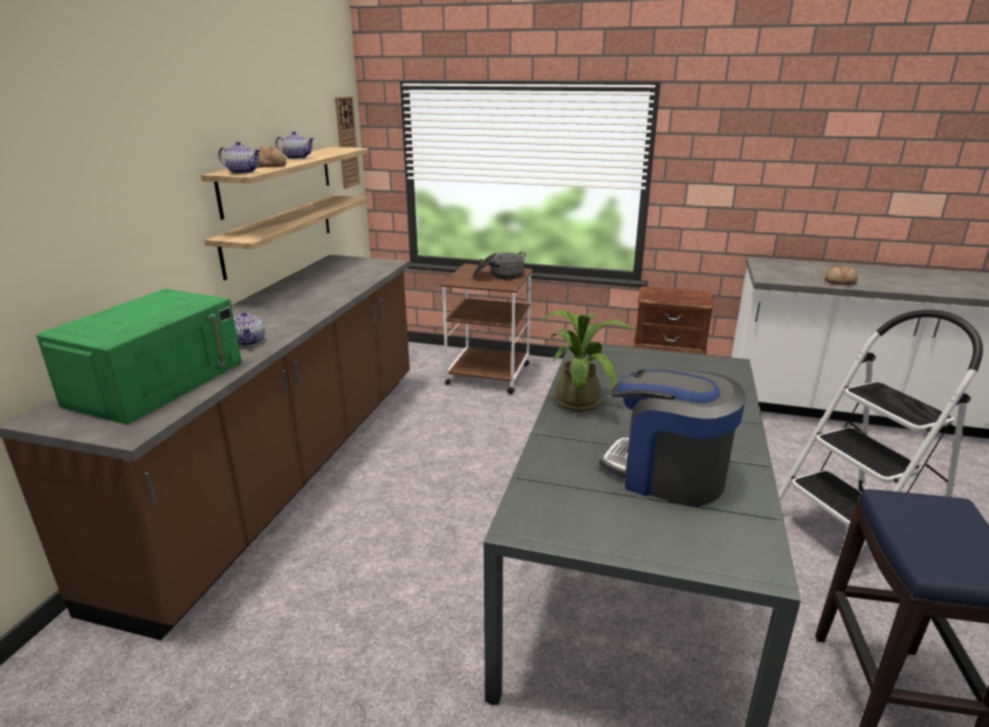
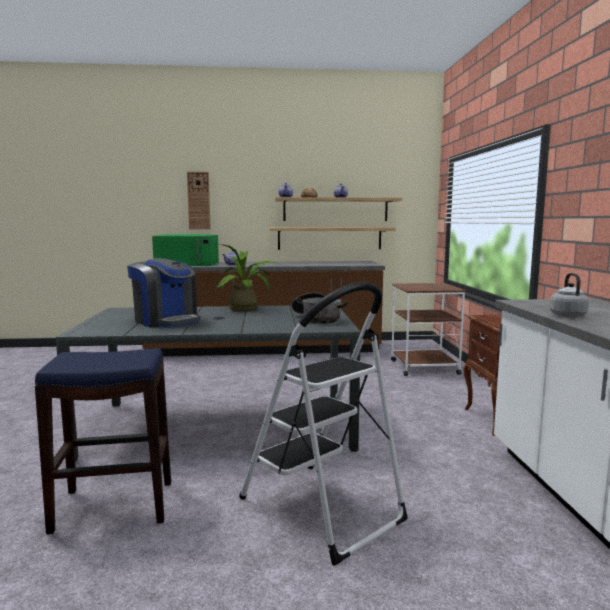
camera: 70 degrees right, 15 degrees down
(346, 142) = (416, 198): wall clock -> wall clock (198, 200)
(499, 276) = (432, 287): cooking pot -> cooking pot (317, 319)
(666, 474) = (166, 321): coffee machine -> coffee machine turned 120 degrees clockwise
(839, 282) = (566, 315): bread -> grey kettle

